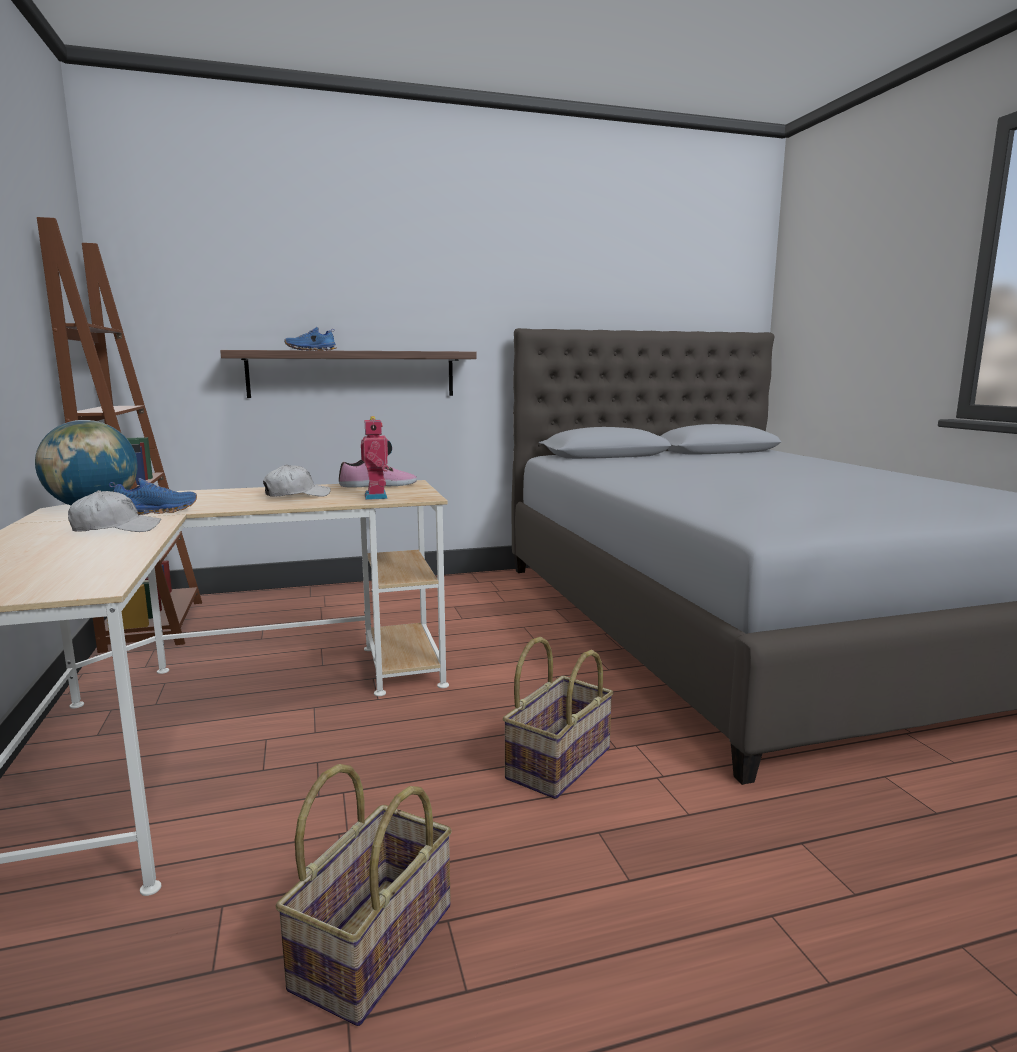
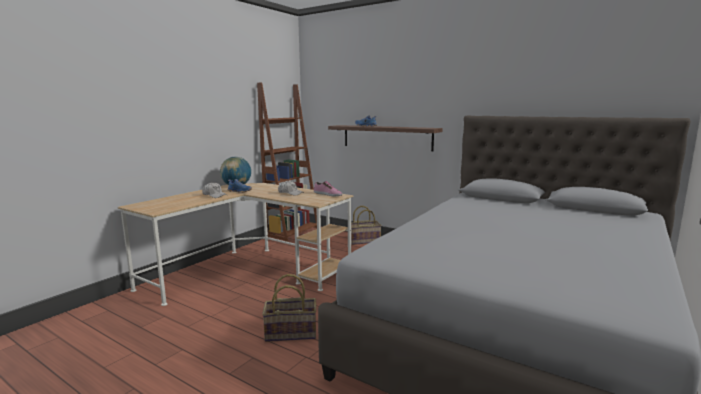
camera: 50 degrees right, 0 degrees up
(372, 944) = (164, 342): basket -> basket (364, 240)
(378, 496) = (307, 199): toy robot -> none

